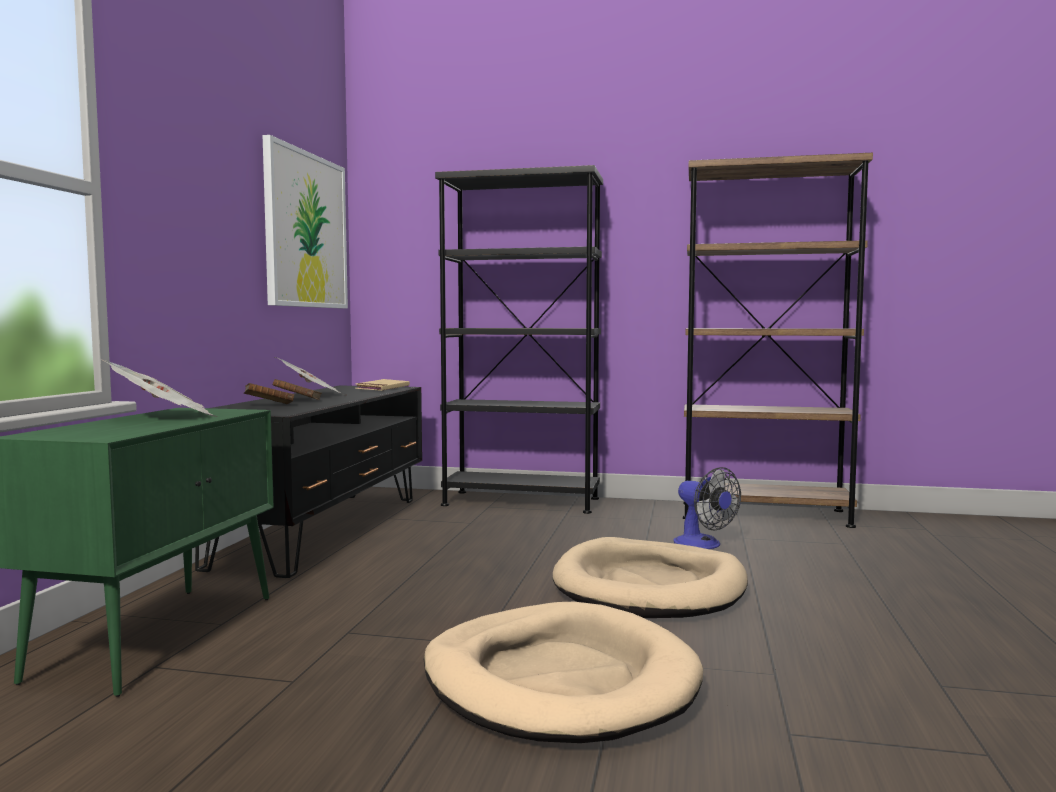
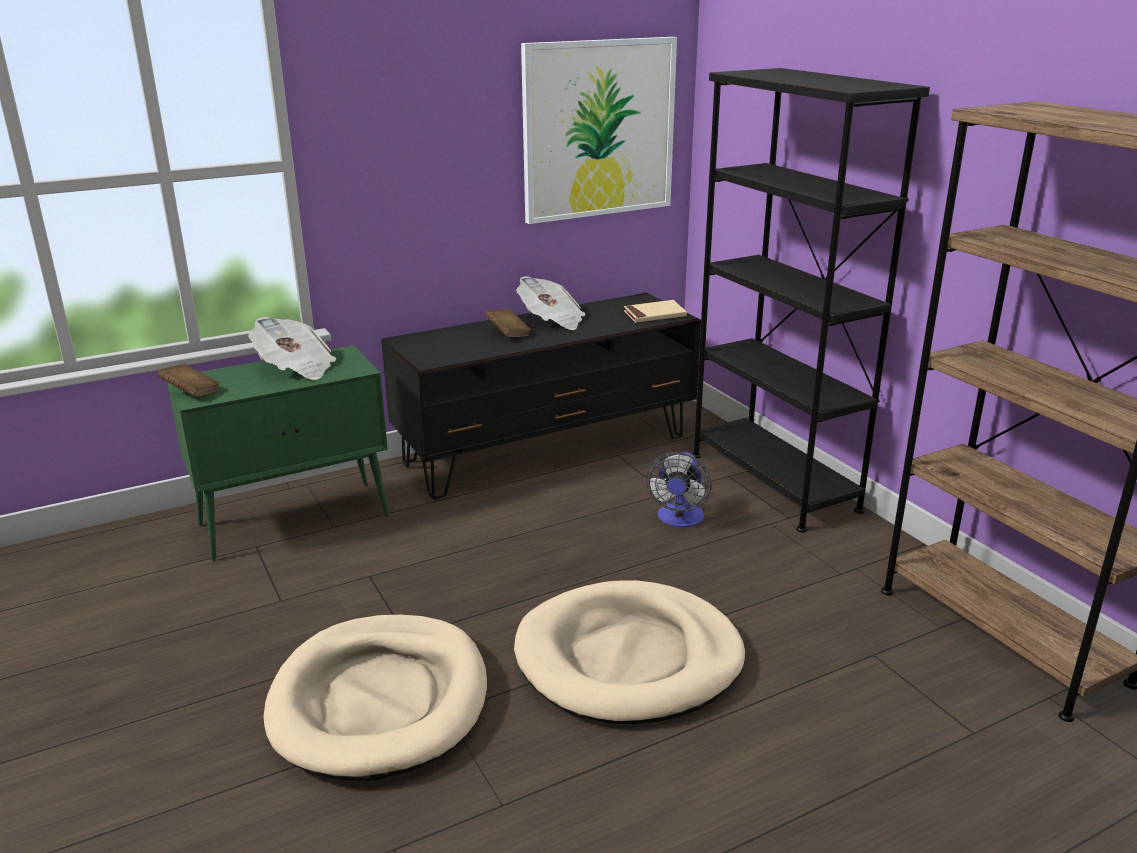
camera: 50 degrees right, 20 degrees up
(269, 406) = (464, 340): brown book -> brown book (191, 393)
(703, 545) = (803, 639): fan -> fan (679, 519)

